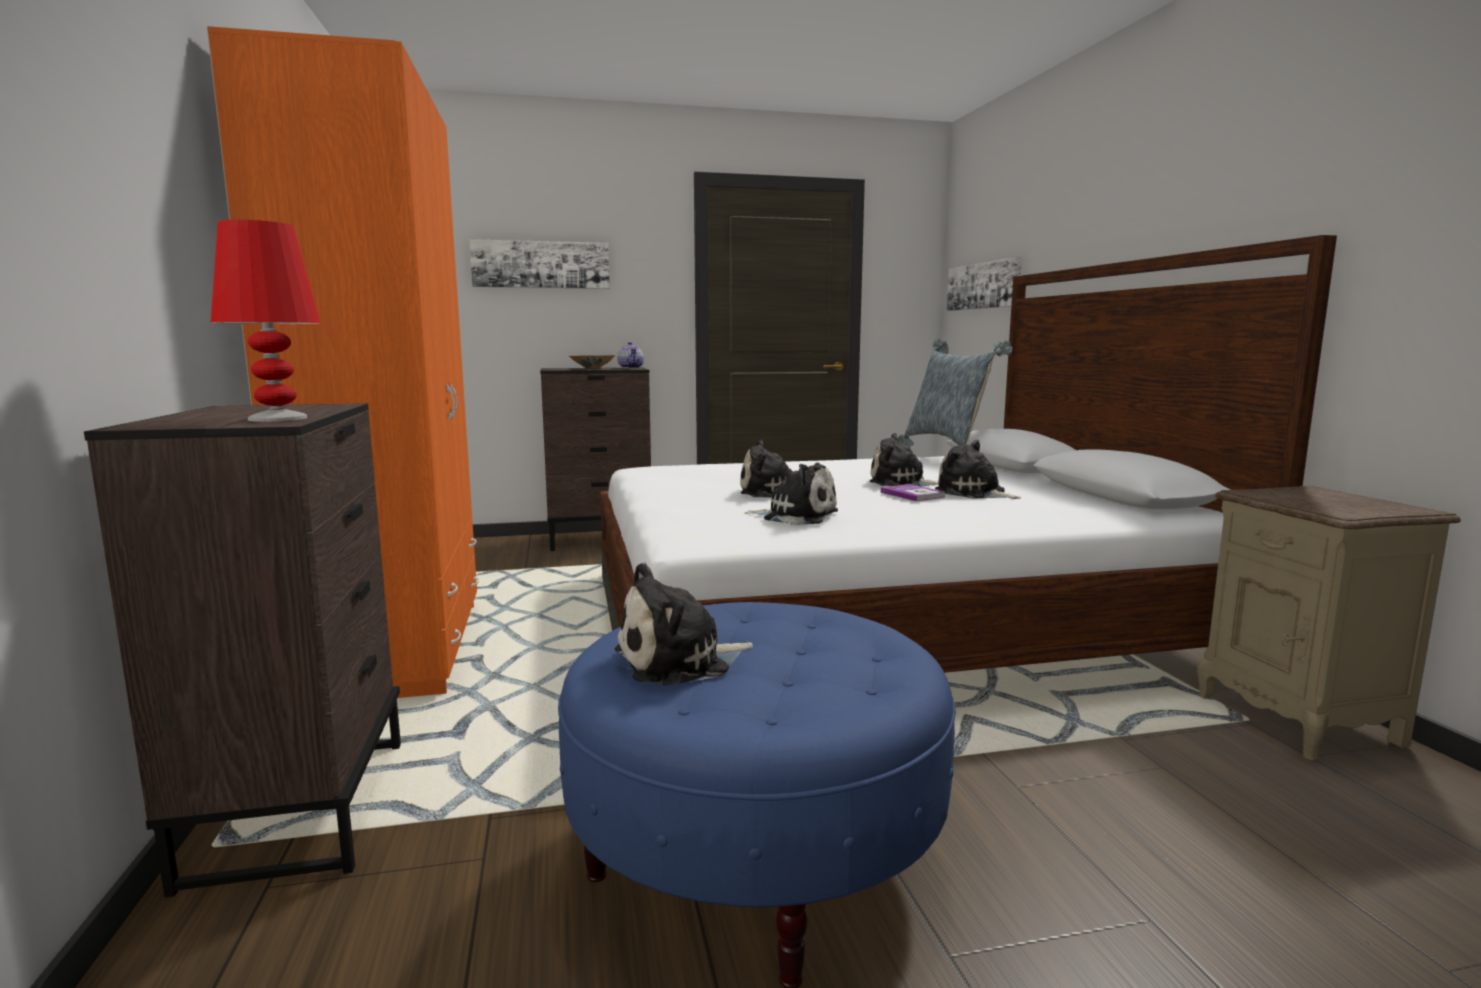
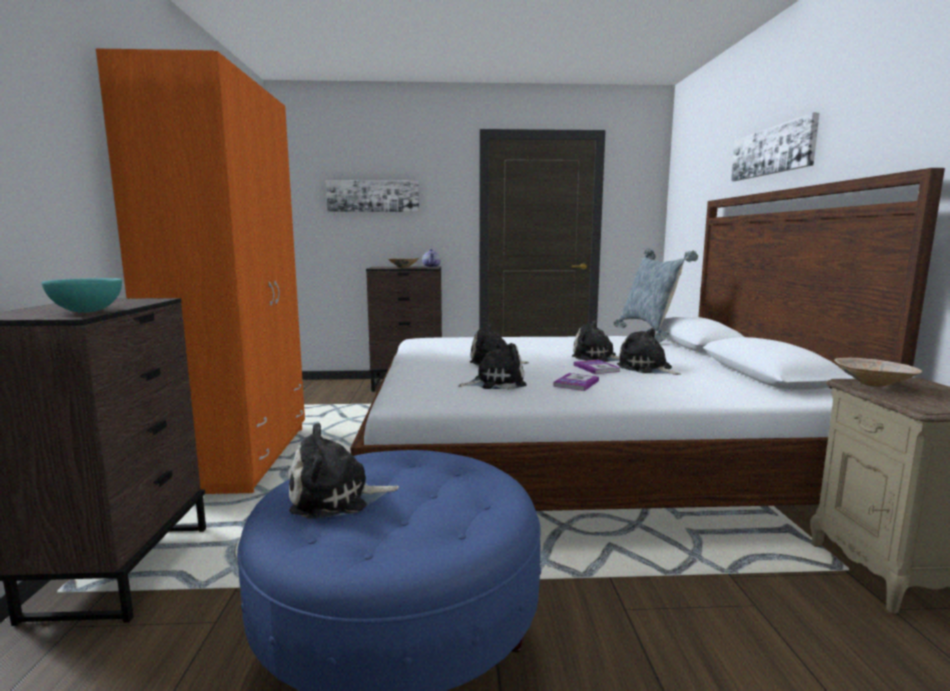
camera: 10 degrees right, 0 degrees up
(278, 418) = (87, 312): red table lamp -> turquoise bowl
(796, 516) = (495, 383): plush toy -> plush toy turned 45 degrees counterclockwise
(901, 513) = (576, 383): none -> book
(984, 286) = (691, 207): picture -> picture (772, 151)
(1272, 494) = (874, 384): none -> beige bowl

